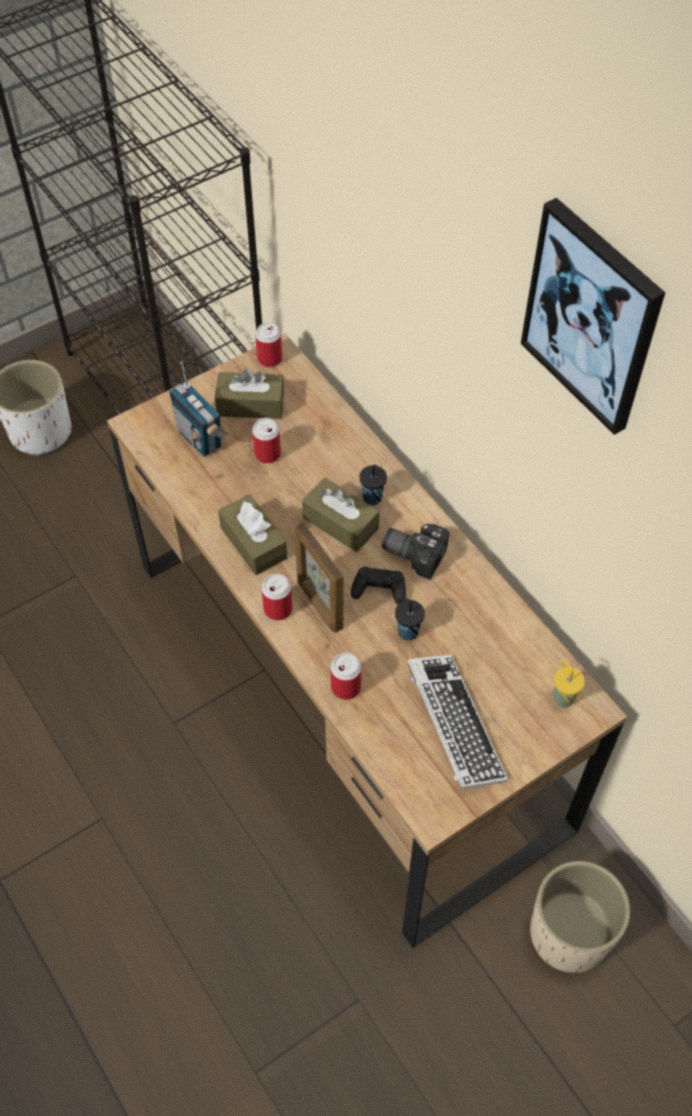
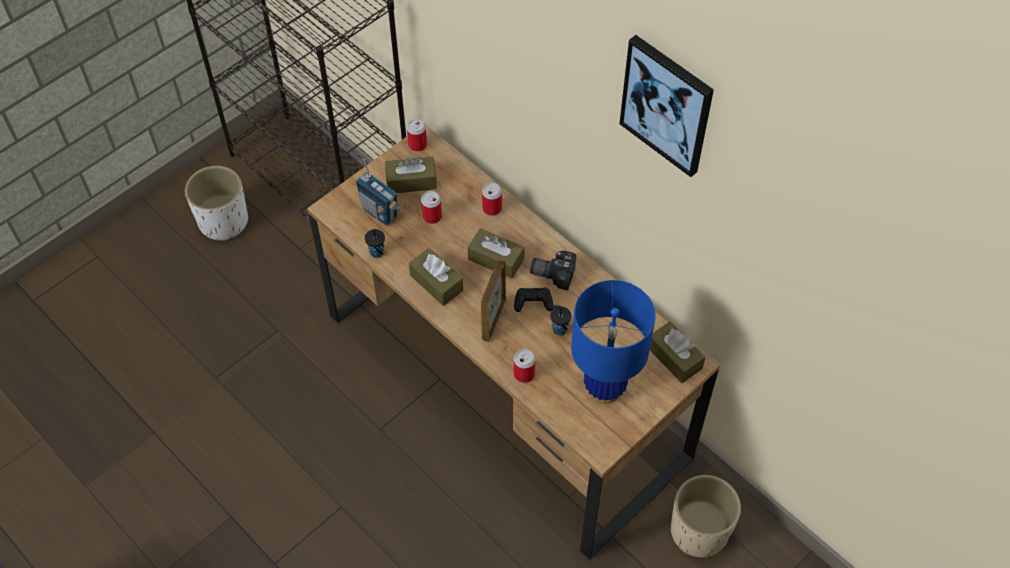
camera: 10 degrees left, 0 degrees up
(278, 609) = (464, 327): can -> can (492, 208)
(319, 605) = (493, 320): picture frame -> picture frame turned 60 degrees clockwise
(373, 498) = (515, 238): black cup -> black cup (377, 253)
(454, 725) = (604, 388): keyboard -> blue table lamp
(562, 697) = (674, 358): yellow cup -> brown tissue box

